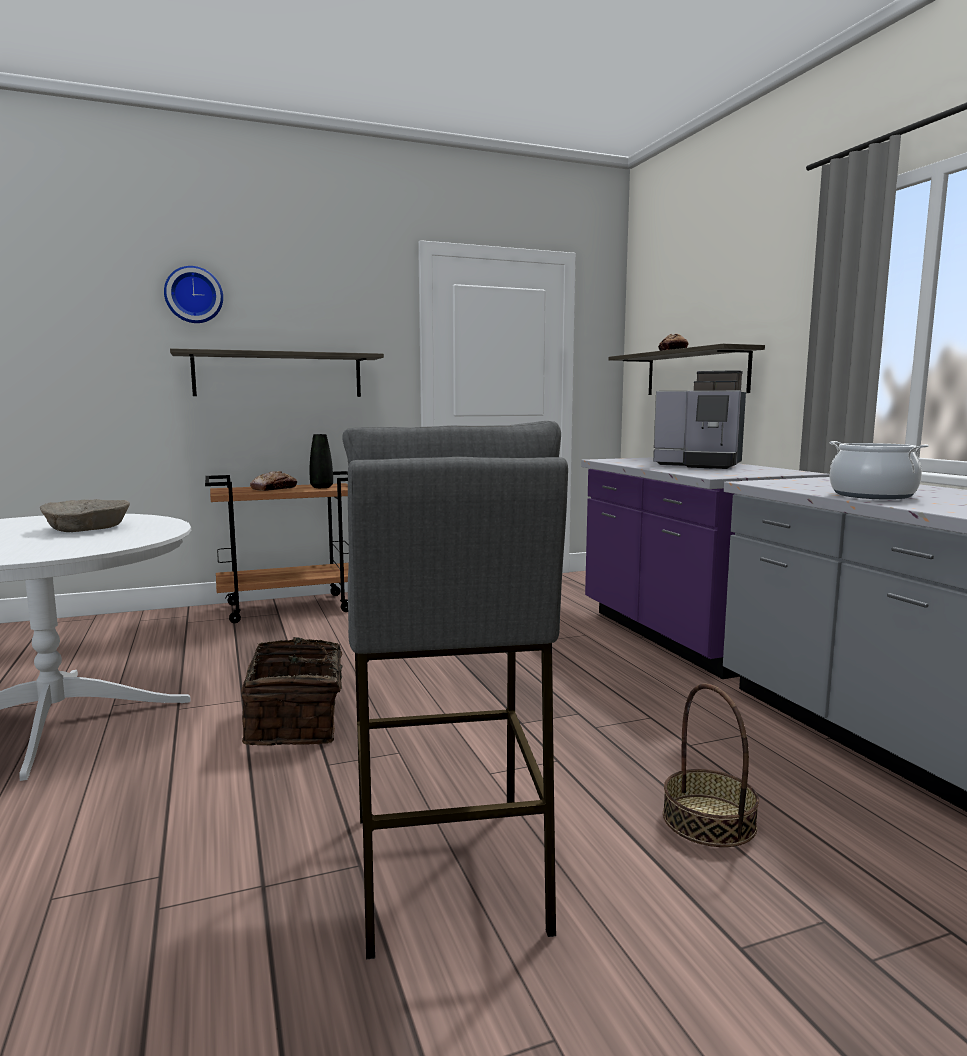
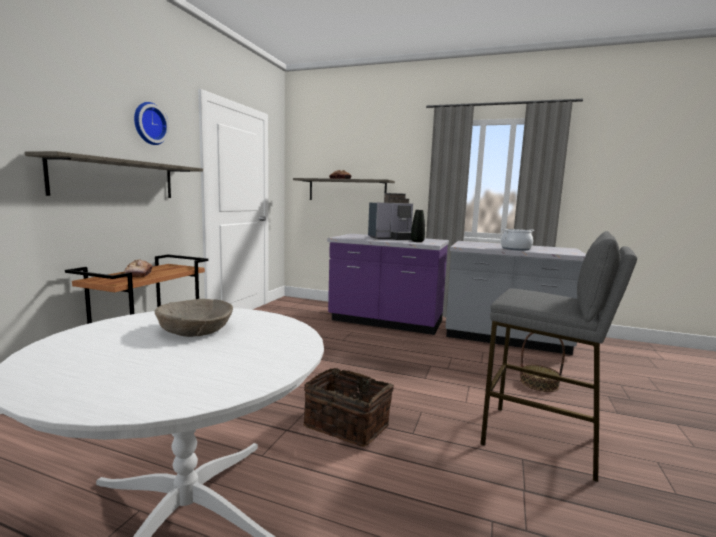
camera: 50 degrees left, 0 degrees up
(194, 295) = (44, 99): wall clock -> wall clock (149, 123)
(321, 487) = (171, 269): black vase -> black vase (417, 241)

